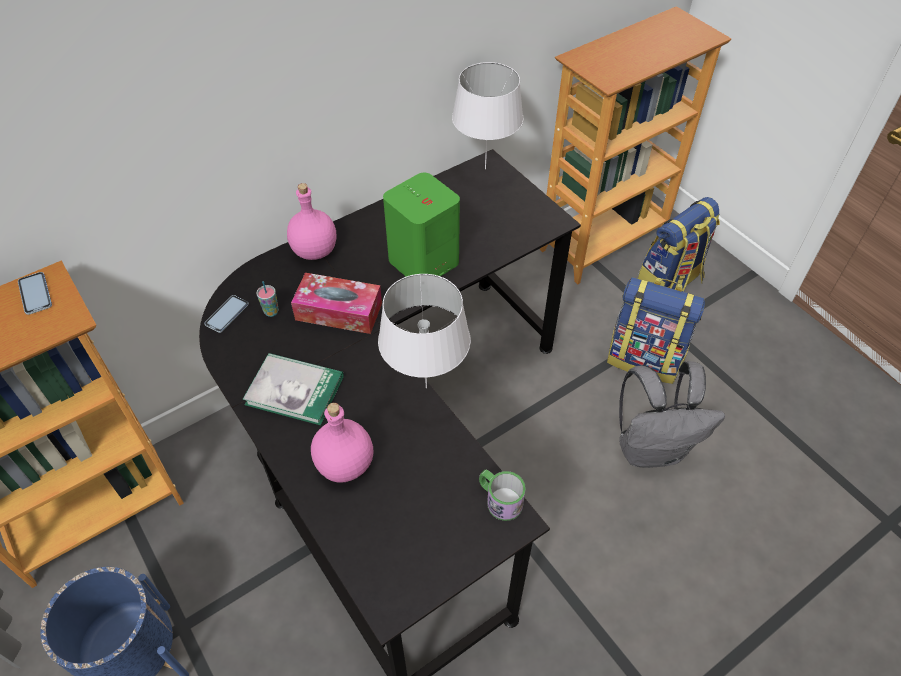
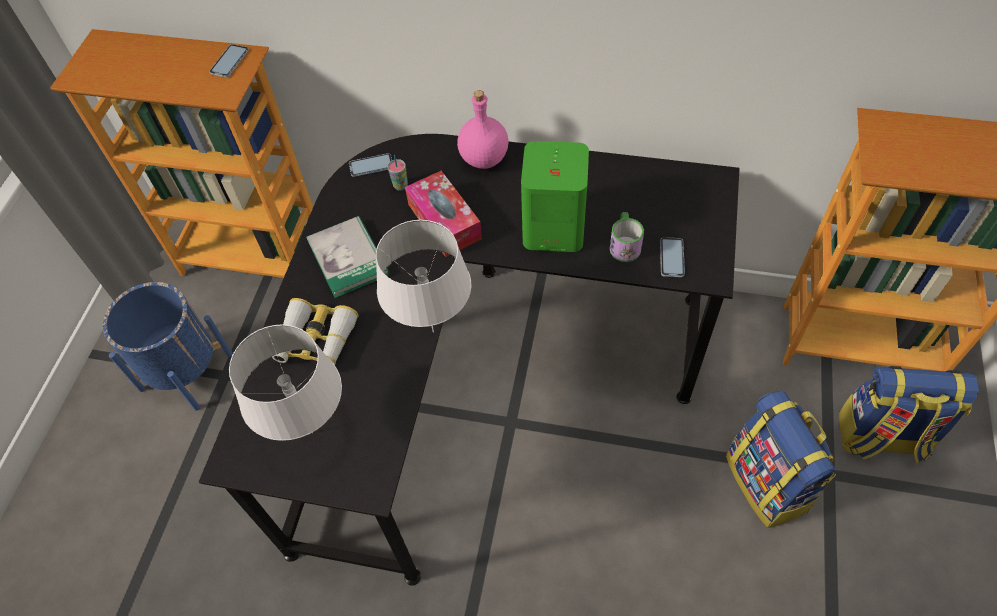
camera: 50 degrees right, 5 degrees up
(345, 465) = (316, 341): pink bottle -> binoculars
(486, 169) = (708, 183): white table lamp -> white table lamp (312, 433)
(499, 499) = (380, 461): mug -> mug (624, 244)
(520, 227) = (672, 258): none -> phone
(652, 449) = (677, 563): grey backpack -> none

